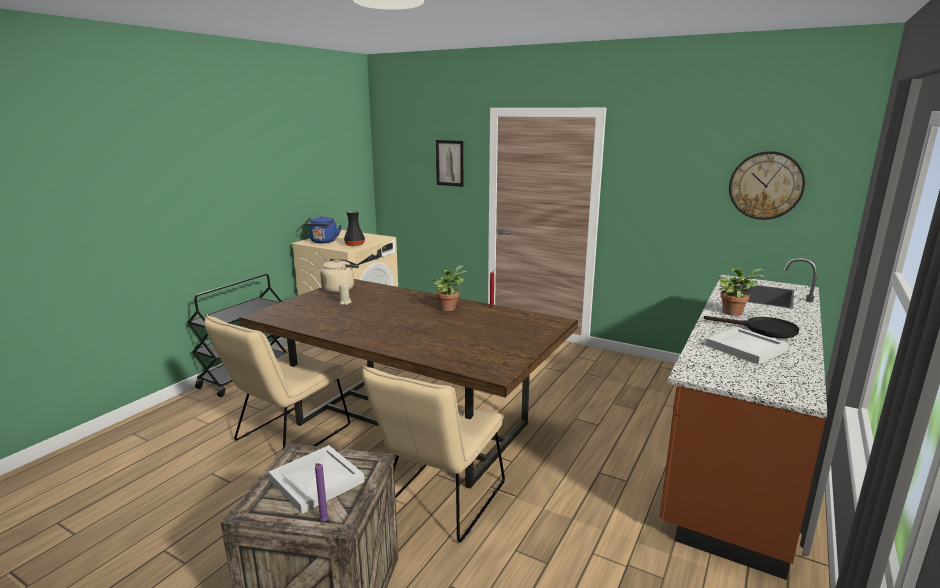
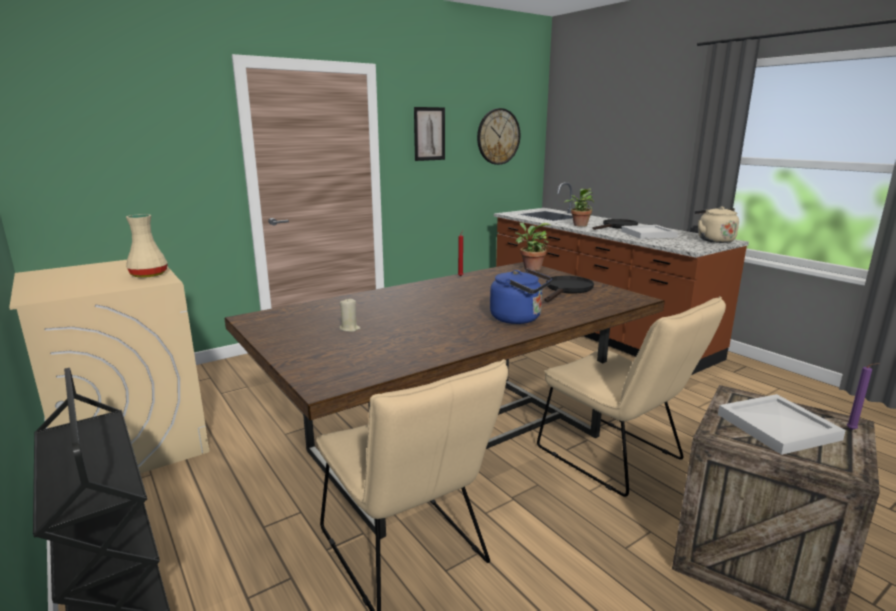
camera: 65 degrees left, 0 degrees up
(323, 242) = (72, 288): blue kettle -> blue kettle (519, 319)
(340, 289) = (278, 325): beige kettle -> beige kettle (713, 240)
(354, 245) = (148, 275): black vase -> beige vase
(448, 308) = (441, 289): potted plant -> potted plant (530, 268)
(449, 163) = (172, 135): picture -> picture (429, 134)
(494, 345) = (567, 290): none -> black frying pan

